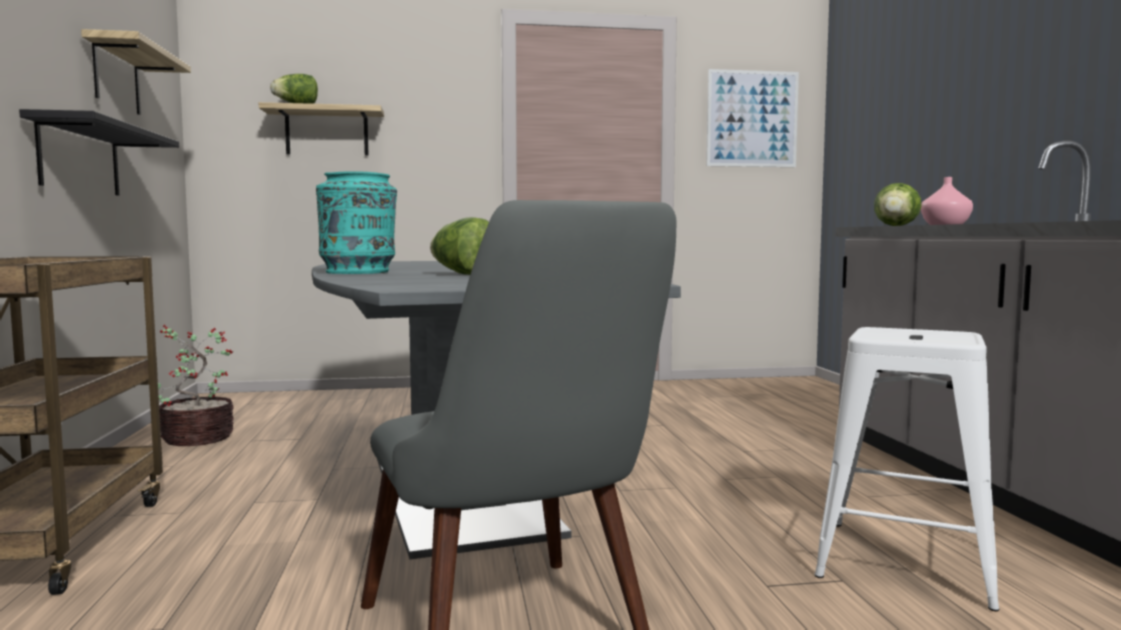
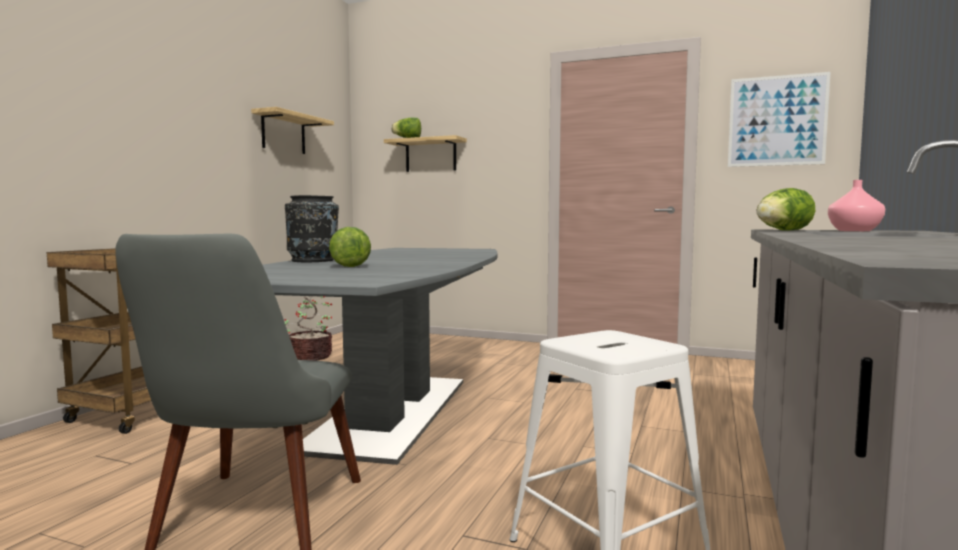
camera: 30 degrees right, 0 degrees up
(80, 159) = (246, 185): black shelf -> none
(359, 272) = (313, 260): turquoise vase -> black vase

